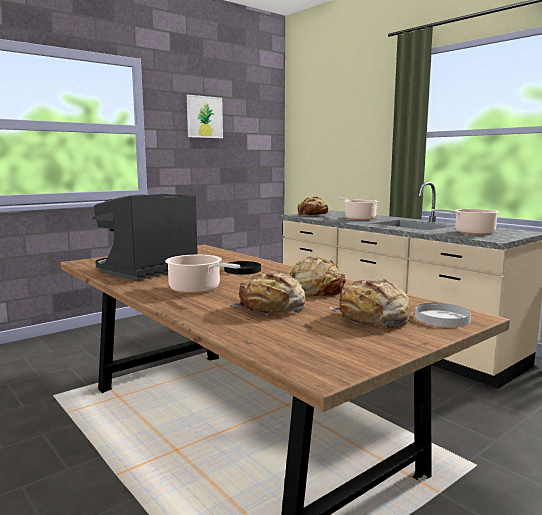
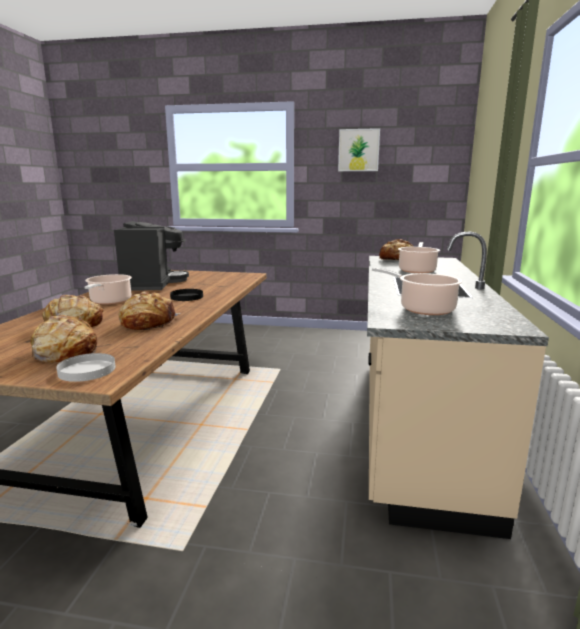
camera: 50 degrees right, 5 degrees up
(147, 270) = (151, 283): coffee machine -> coffee machine turned 90 degrees clockwise

